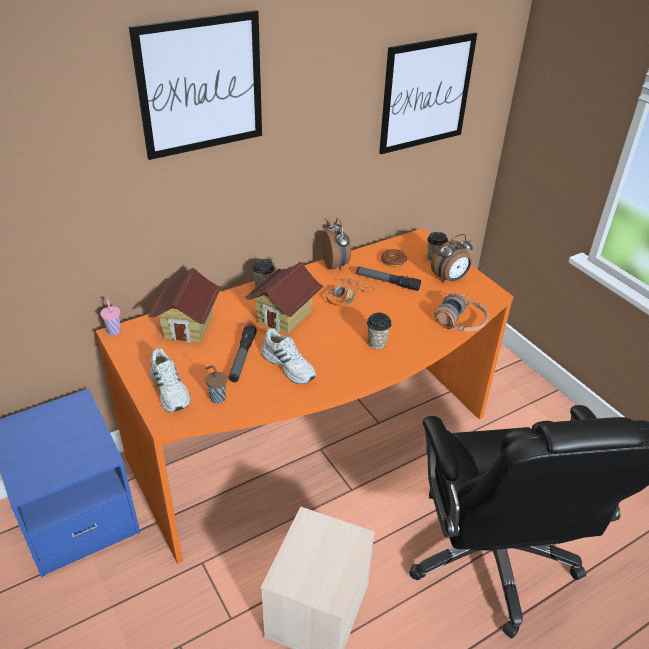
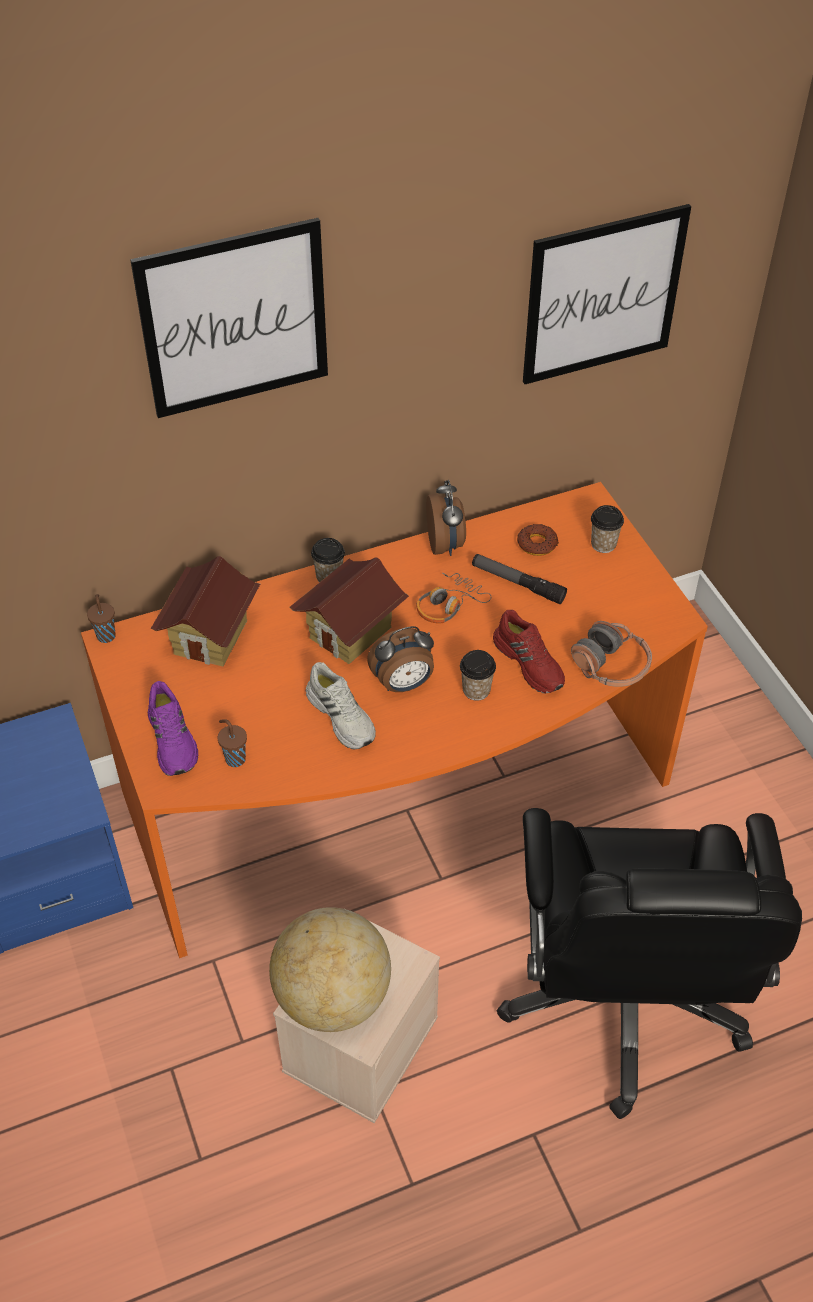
camera: 10 degrees right, 10 degrees up
(114, 331) = (106, 635): pink cup -> brown cup
(170, 390) = (173, 740): white shoe -> purple shoe
(242, 358) = (278, 698): flashlight -> none
(303, 570) = (332, 998): none -> globe
(408, 324) = (530, 662): none -> red shoe
(450, 279) = (617, 586): alarm clock -> alarm clock (403, 684)

